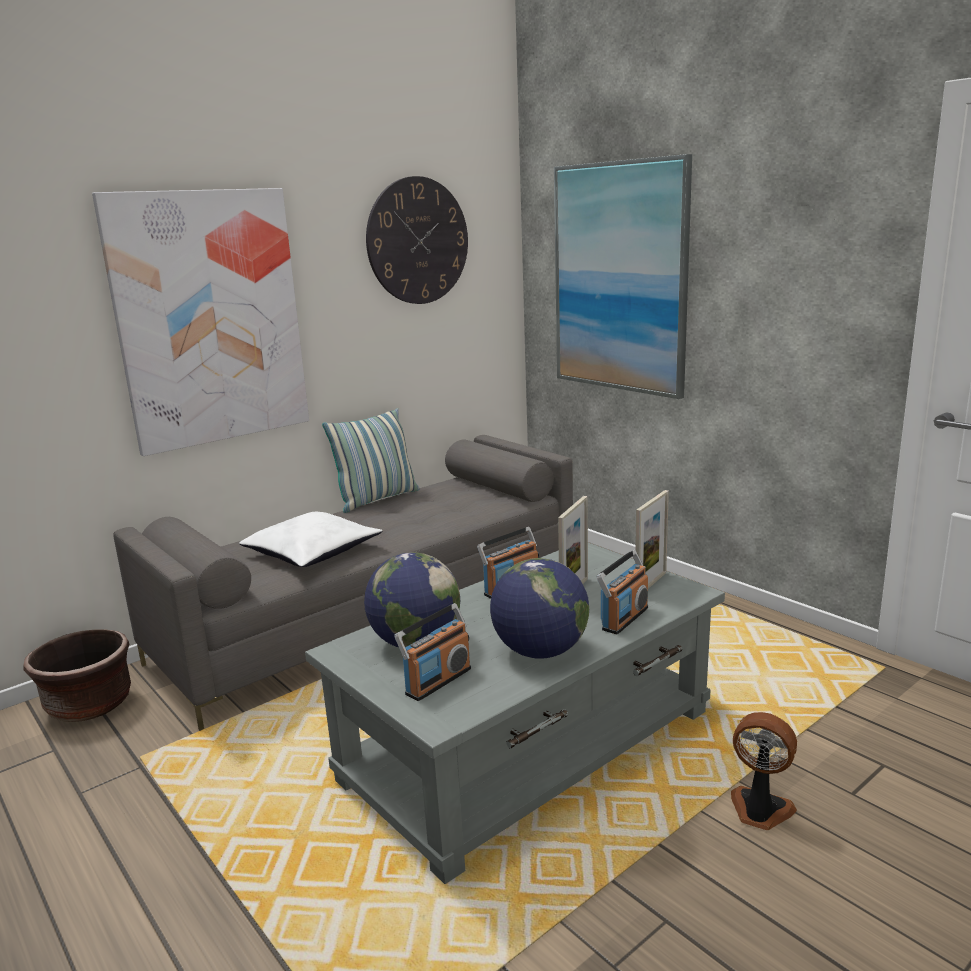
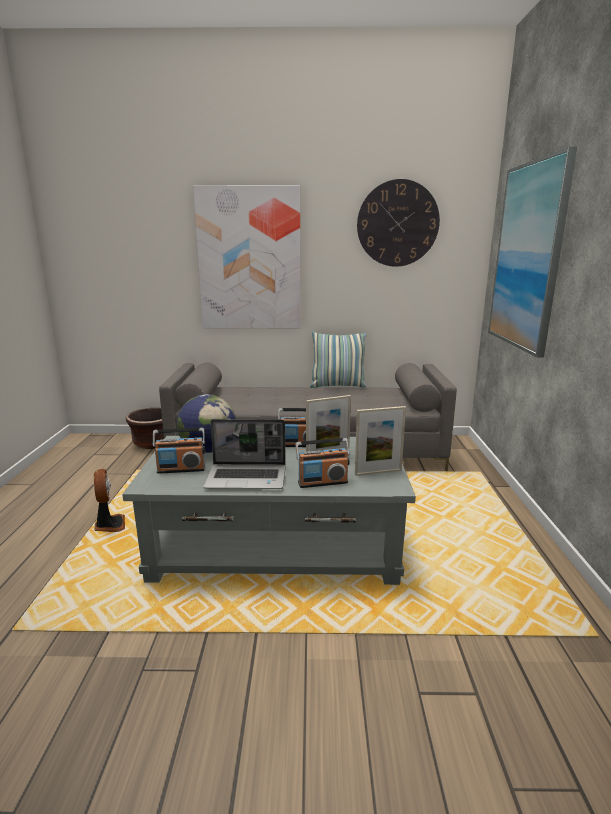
camera: 40 degrees right, 0 degrees up
(313, 552) = (262, 400): white pillow -> none
(540, 651) = (247, 478): globe -> laptop
(759, 811) = (338, 657): fan -> fan (110, 525)

